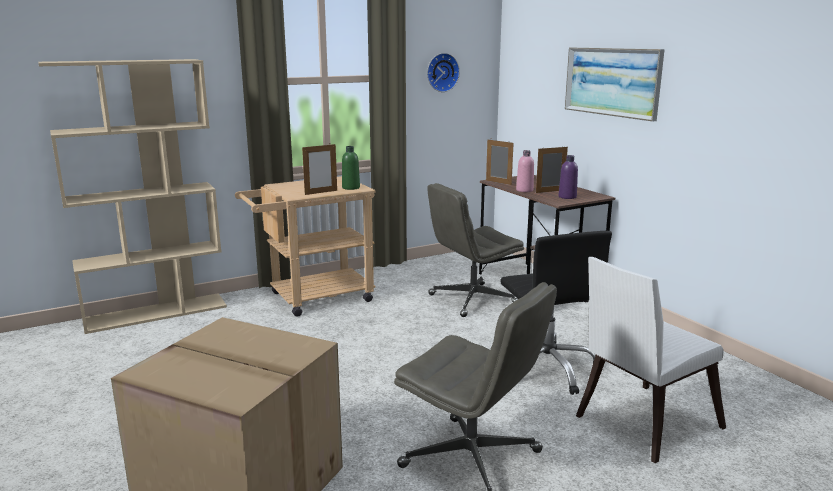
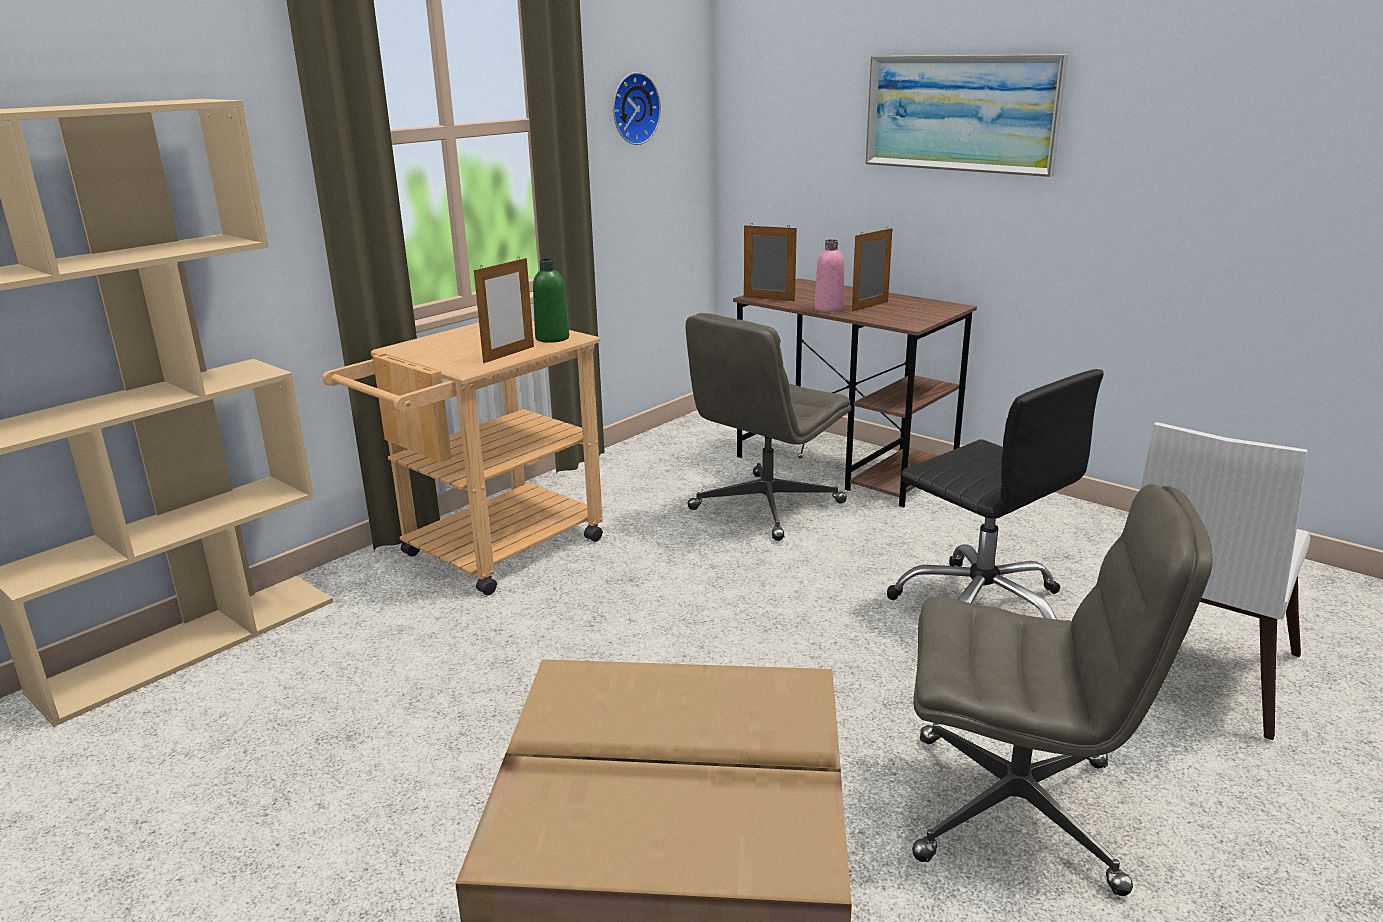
camera: 20 degrees left, 5 degrees up
(567, 197) = (909, 313): purple bottle -> none

